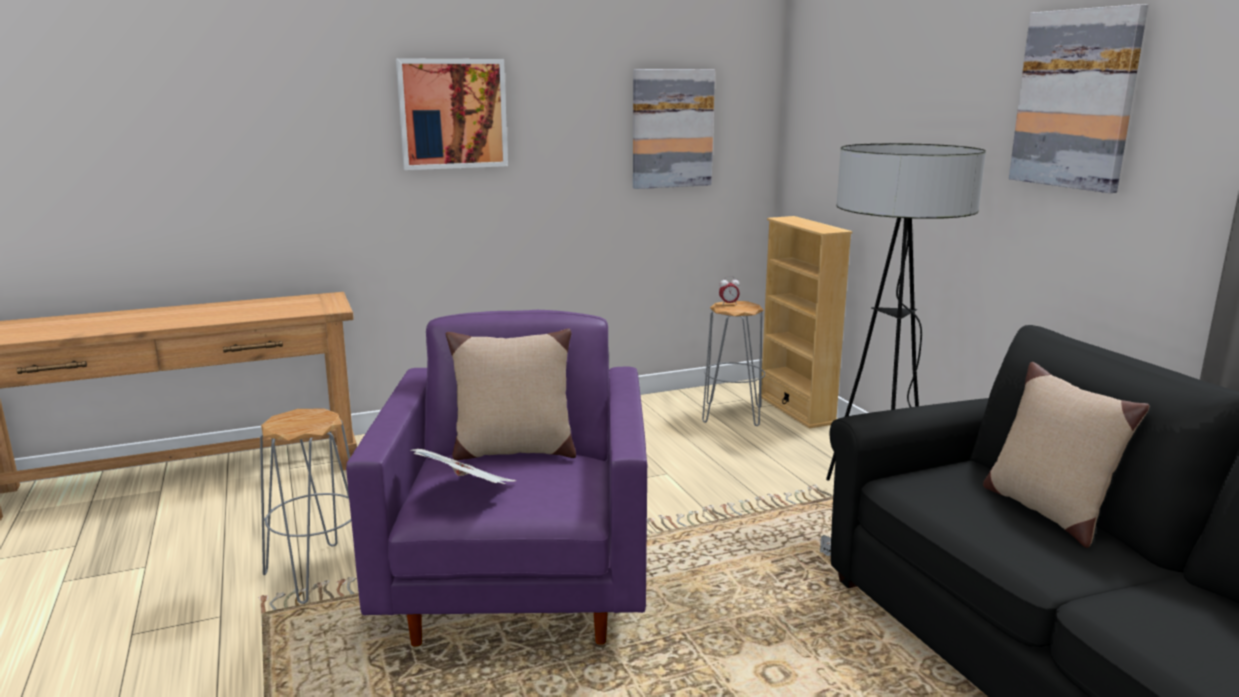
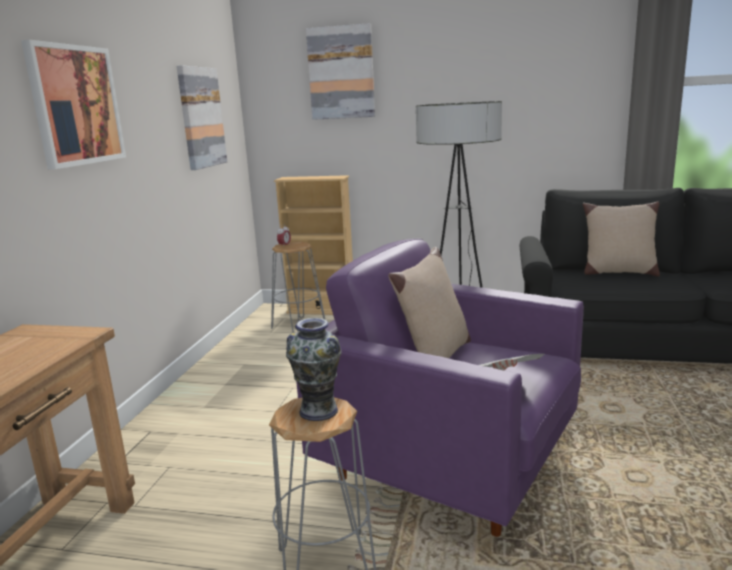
camera: 55 degrees left, 0 degrees up
(304, 421) = (318, 411): none -> vase
(1076, 99) = (515, 70): picture -> picture (341, 73)

